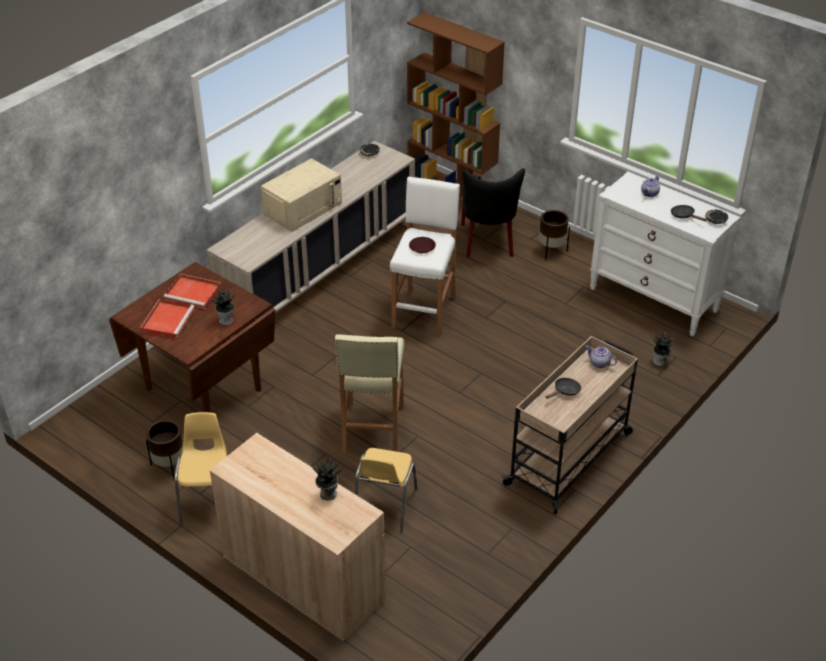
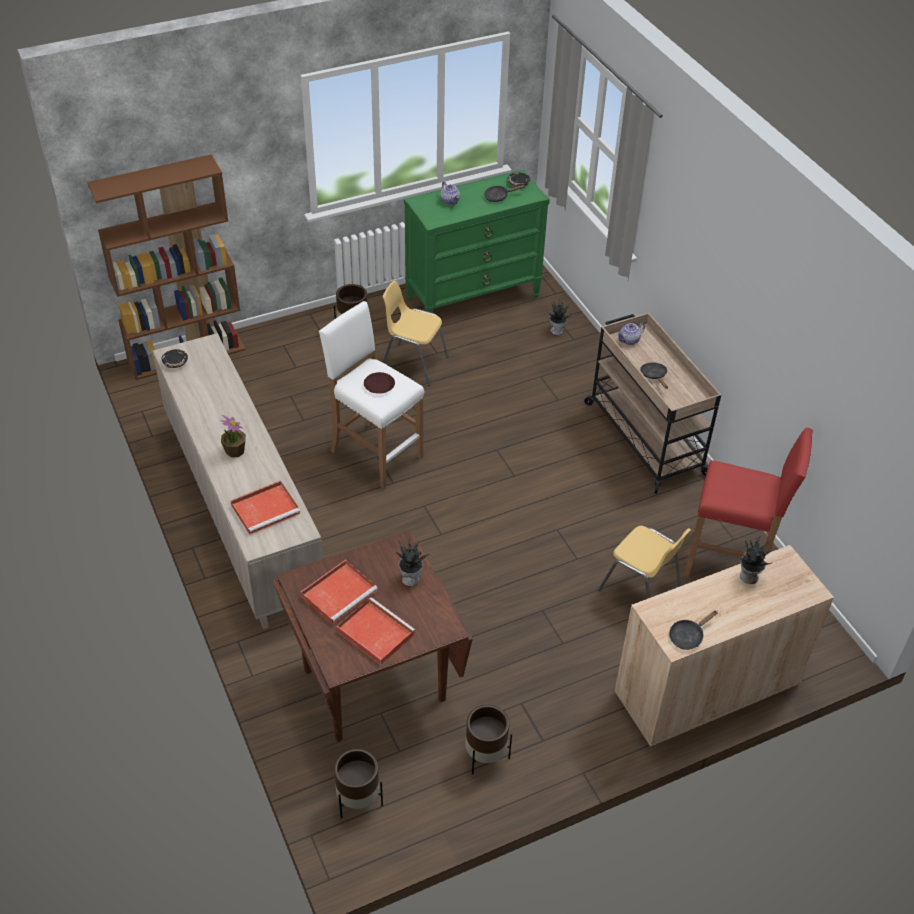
camera: 65 degrees left, 5 degrees up
(103, 416) = (358, 801): none -> brown planter
(209, 501) = (559, 735): yellow chair -> yellow chair (413, 363)
(241, 473) = (688, 636): none -> black frying pan
(258, 240) = (266, 508): none -> red tray
(303, 208) = (235, 451): beige microwave -> potted plant
(372, 429) = (528, 560): beige stool -> none
(457, 558) = (730, 562): none -> red stool
(488, 242) = (303, 365): black chair -> none
(654, 300) = (473, 297): white dresser -> green dresser

